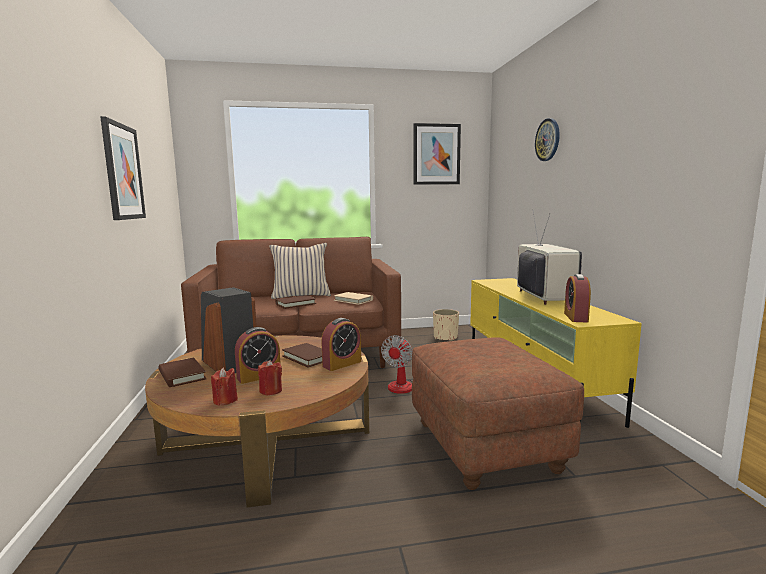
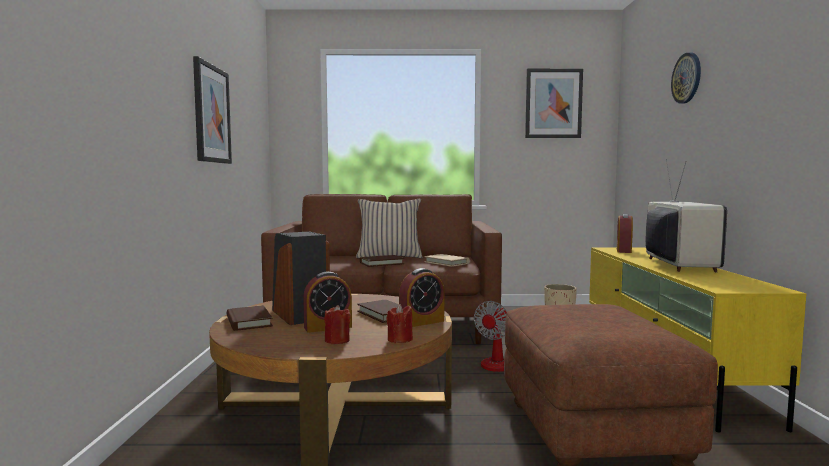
camera: 10 degrees right, 5 degrees down
(225, 400) = (287, 345): red candle -> red candle (400, 339)
(575, 317) = (716, 284): alarm clock -> alarm clock (623, 250)

